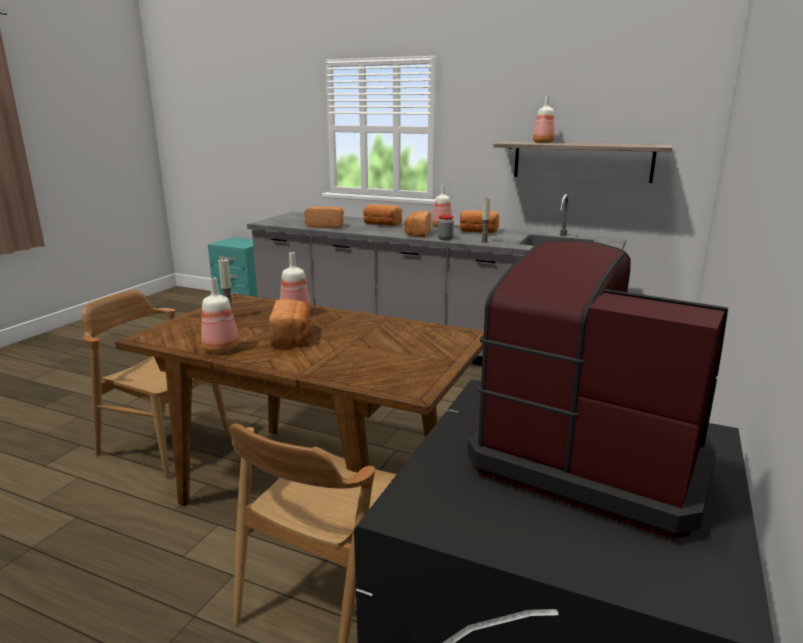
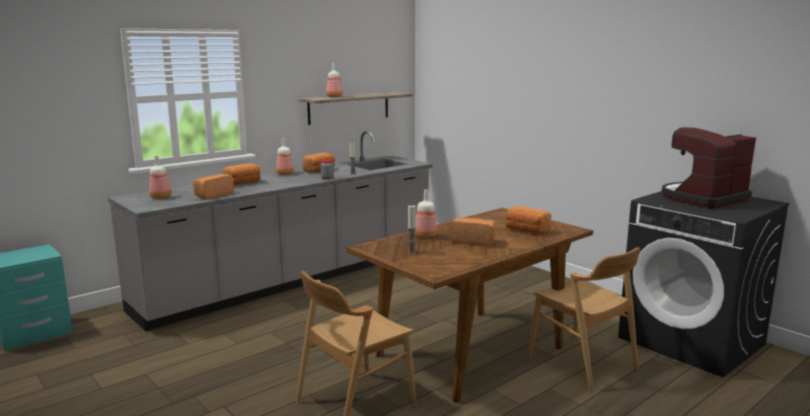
camera: 65 degrees left, 5 degrees down
(222, 349) = (480, 257): bottle -> bottle (161, 197)
(417, 234) = (297, 181): bread -> bread (526, 230)

